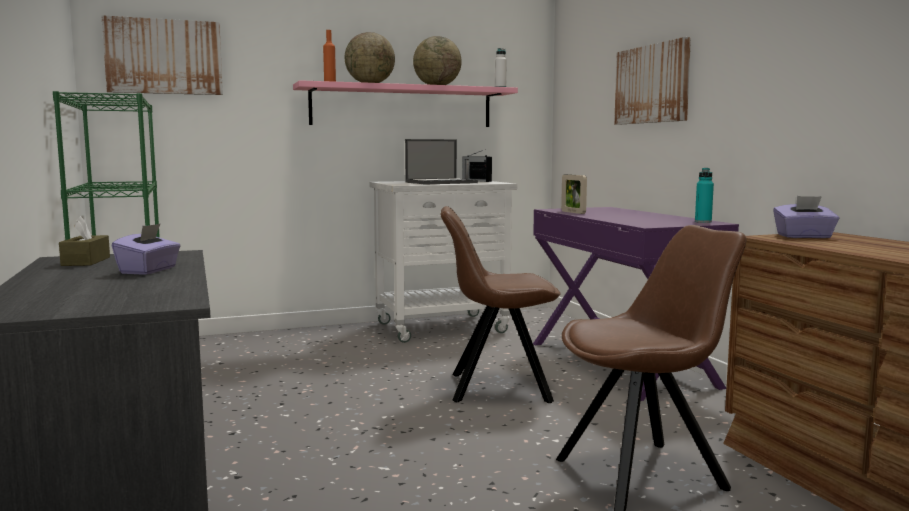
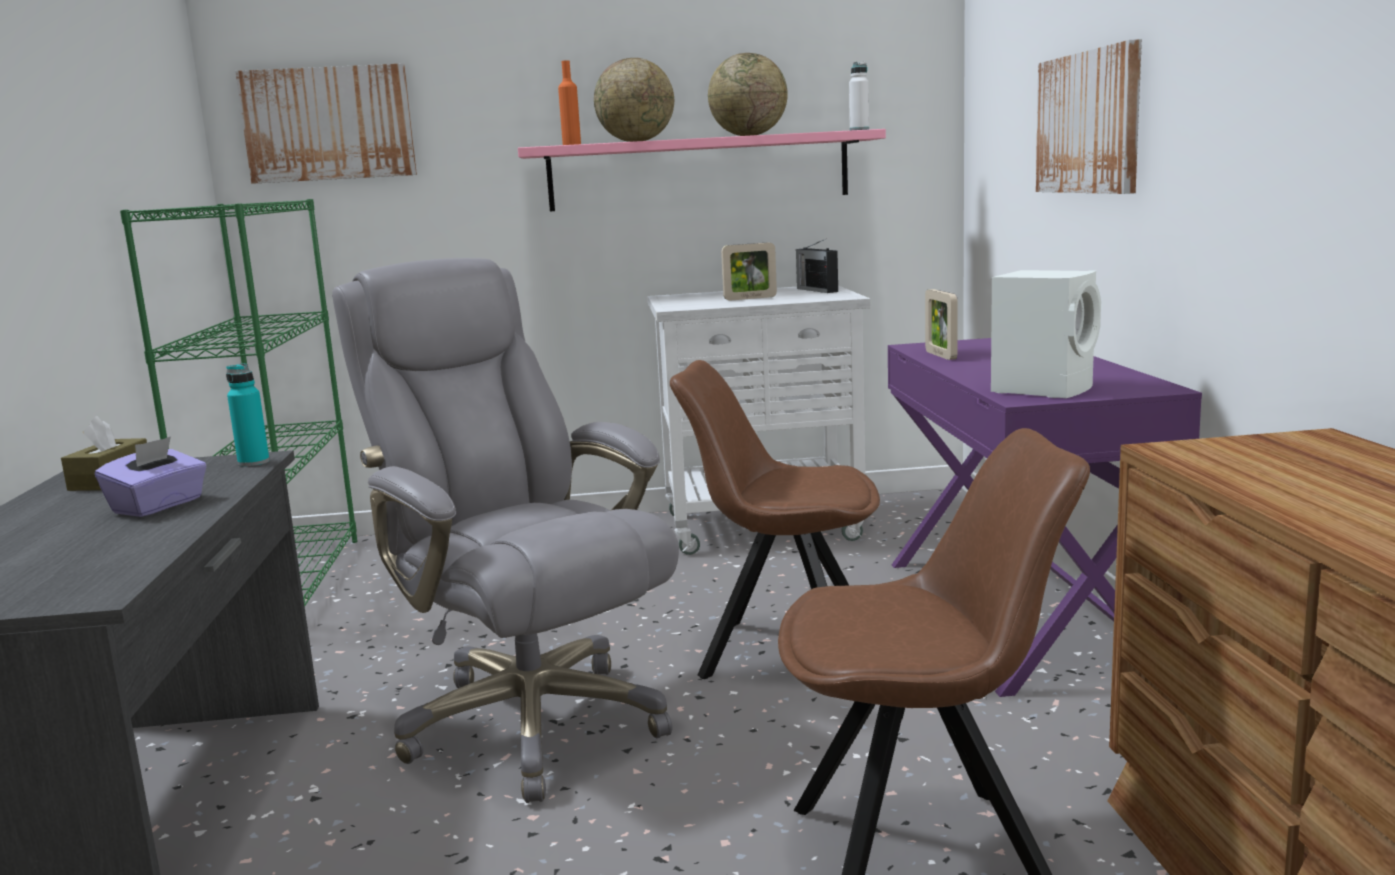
camera: 15 degrees right, 5 degrees up
(360, 428) = (531, 720): none -> grey office chair
(441, 182) = (750, 298): laptop -> picture frame
(654, 222) = (1044, 389): none -> white speaker
(703, 222) = (1139, 386): turquoise bottle -> turquoise bottle (253, 462)
(804, 236) = (1254, 449): purple tissue box -> none

